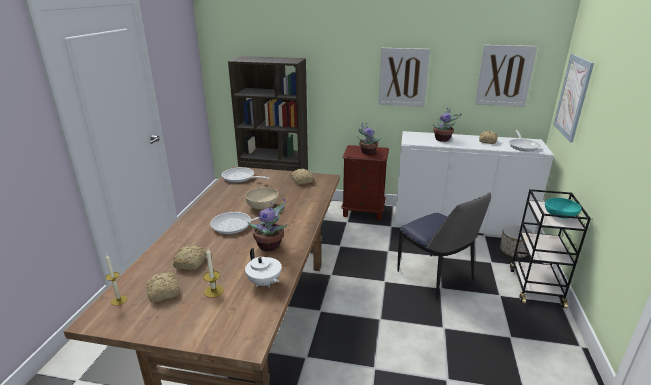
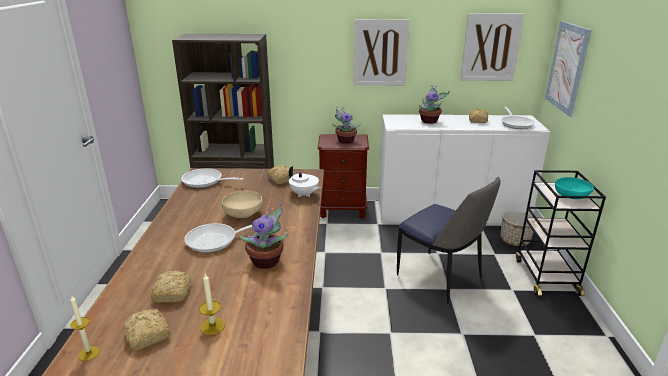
camera: 10 degrees left, 0 degrees up
(264, 283) = (273, 308): white teapot -> white teapot (304, 194)

